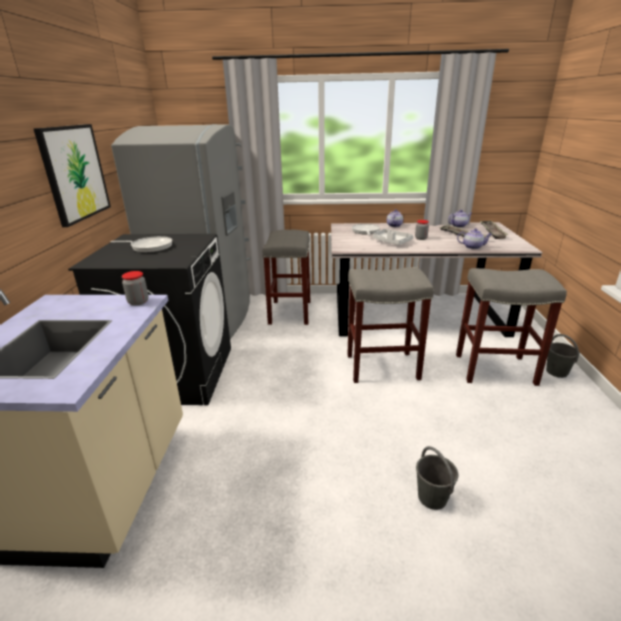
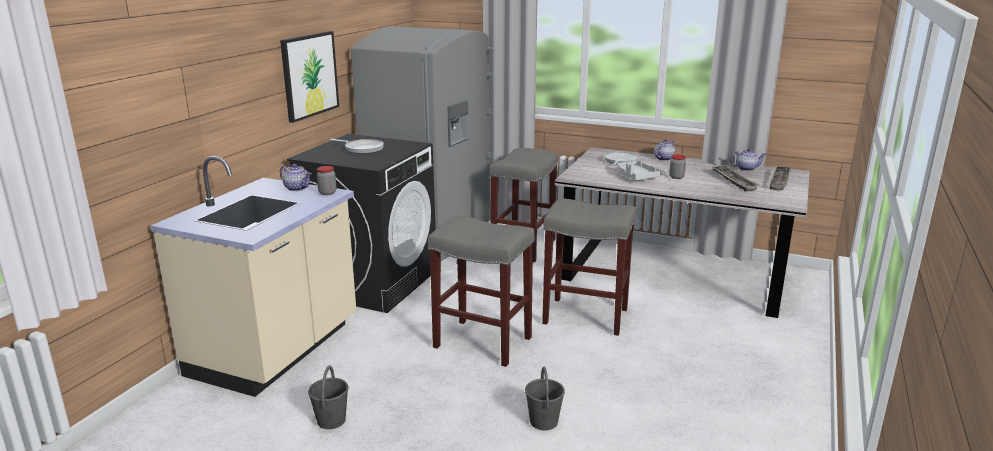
camera: 20 degrees right, 5 degrees down
(472, 247) = (726, 194): teapot -> teapot (297, 188)
(494, 369) = (715, 343): grey stool -> grey stool (481, 342)
(556, 371) = (793, 360): grey bucket -> grey bucket (331, 420)

